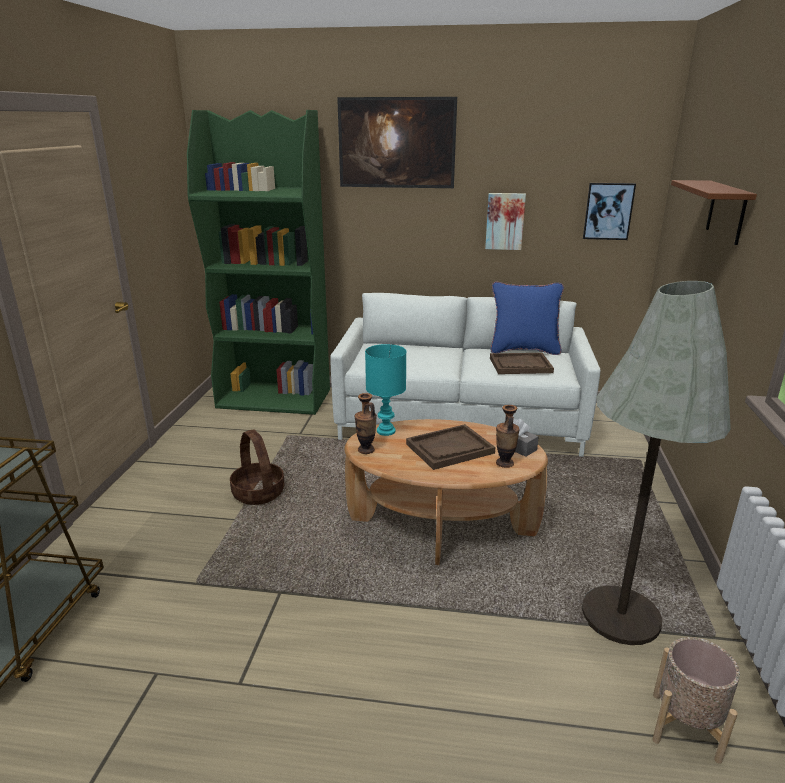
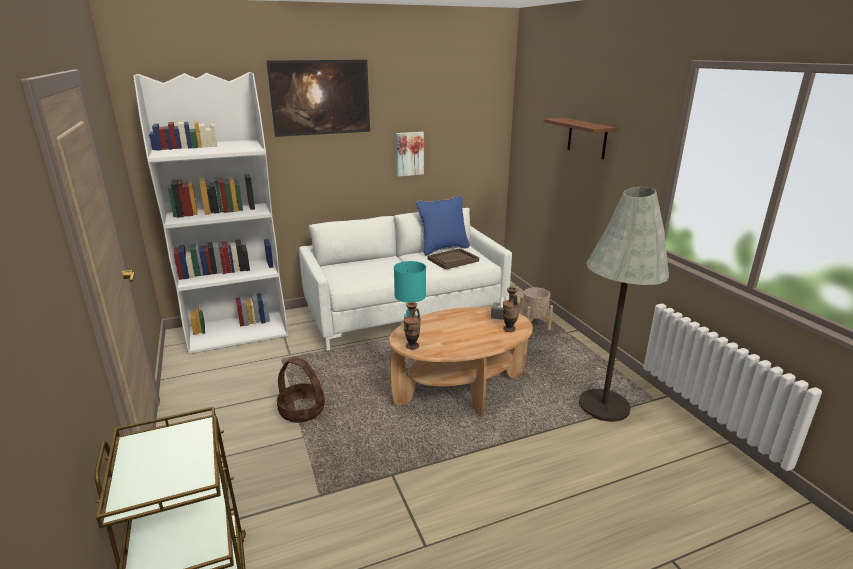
camera: 30 degrees left, 0 degrees up
(275, 399) = (238, 332): green bookcase -> white bookcase
(449, 449) = (466, 329): brown tray -> none
(608, 211) = (477, 140): picture -> none
(685, 726) = (678, 451): beige planter -> beige planter (534, 325)

